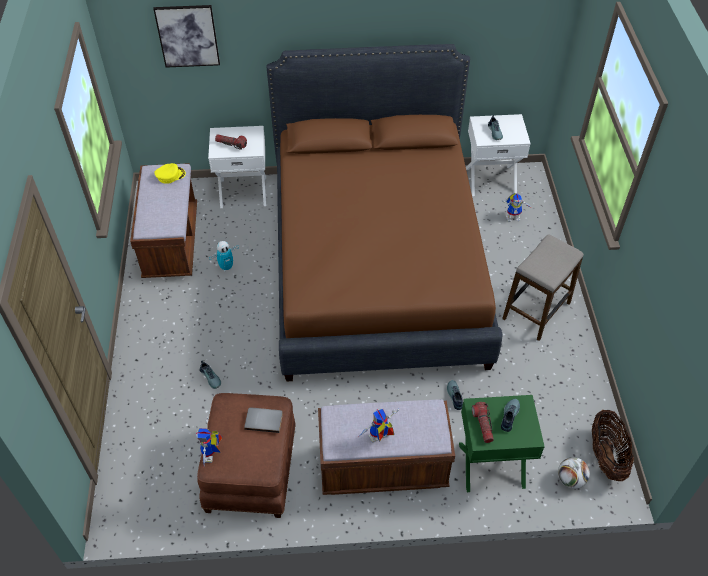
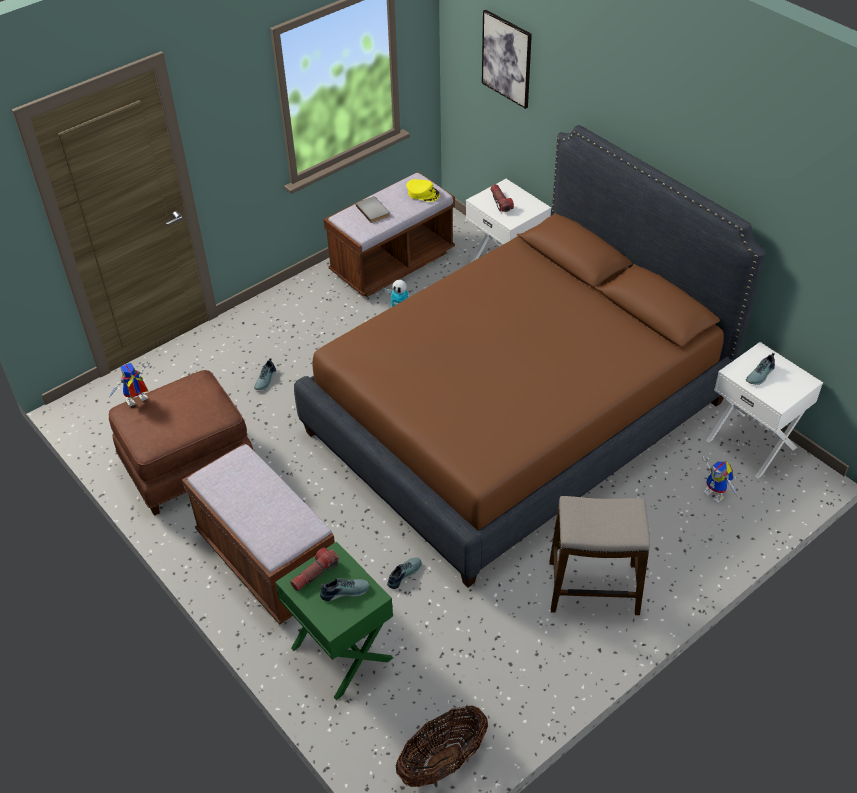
camera: 55 degrees right, 5 degrees down
(264, 420) = (199, 413): grey book -> grey book (374, 210)
(378, 439) = (238, 504): toy robot -> none
(570, 479) = (381, 739): football -> none

